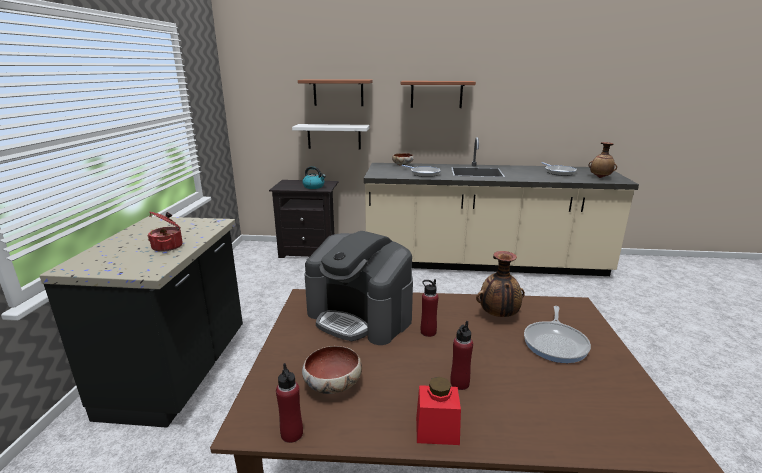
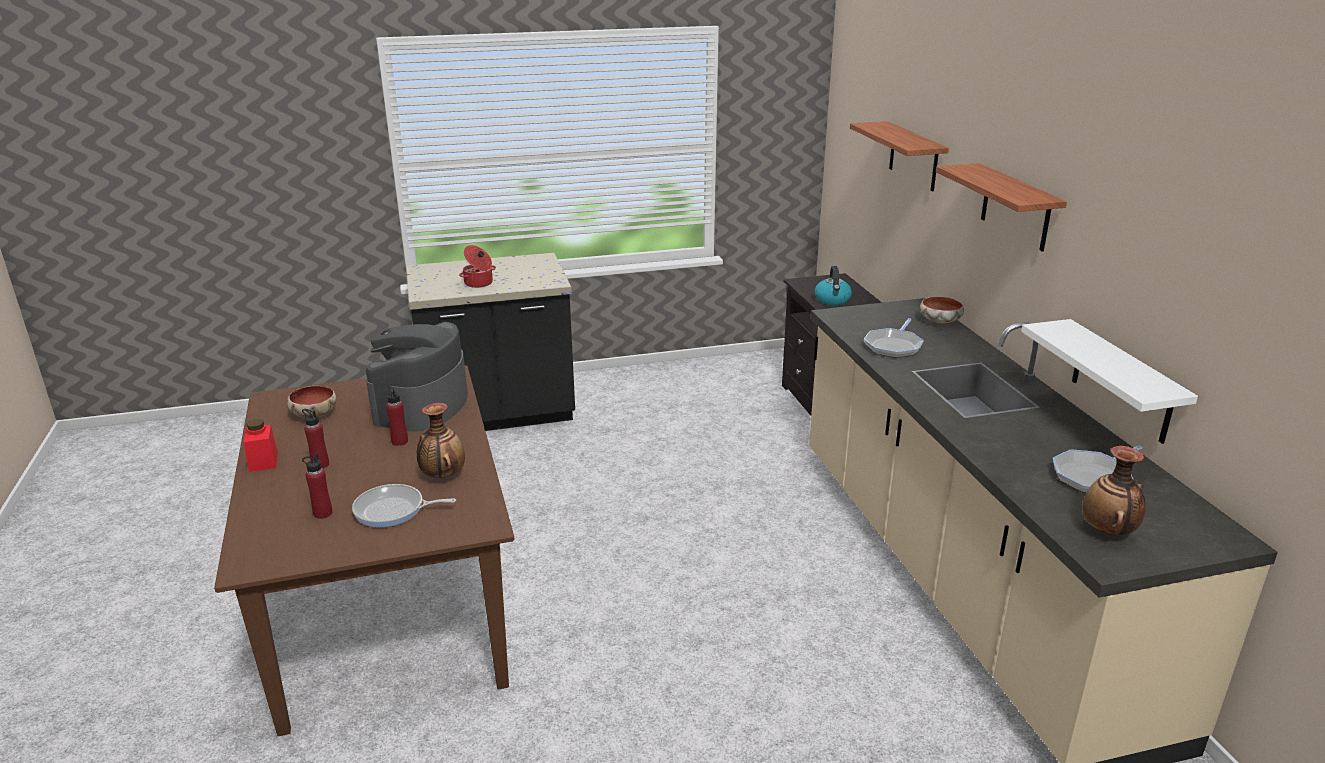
camera: 70 degrees right, 5 degrees up
(292, 434) = (260, 412): red bottle -> red bottle (322, 513)
(334, 136) = (900, 230): white shelf -> white shelf (1122, 382)

